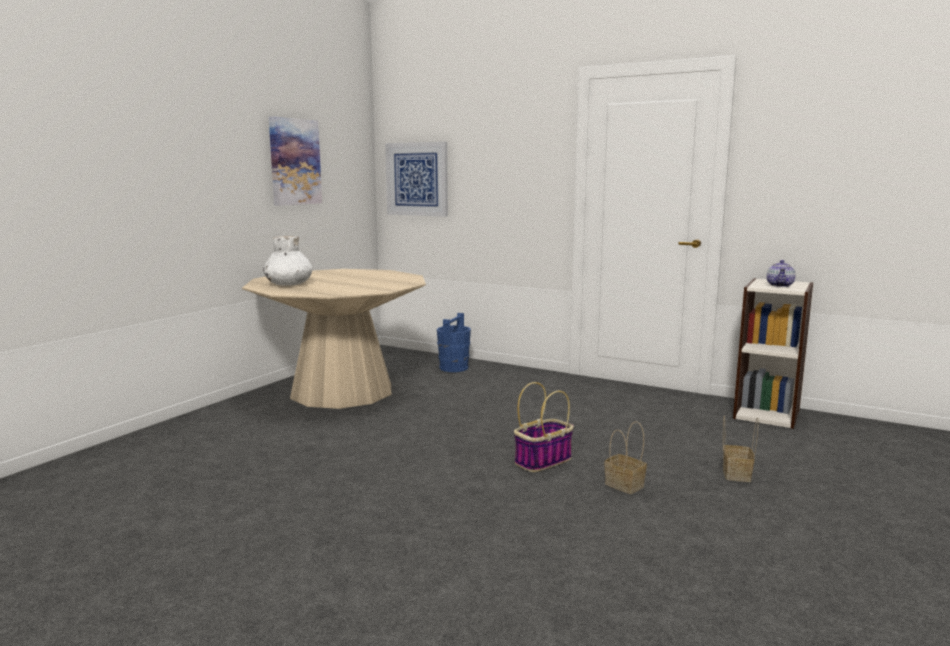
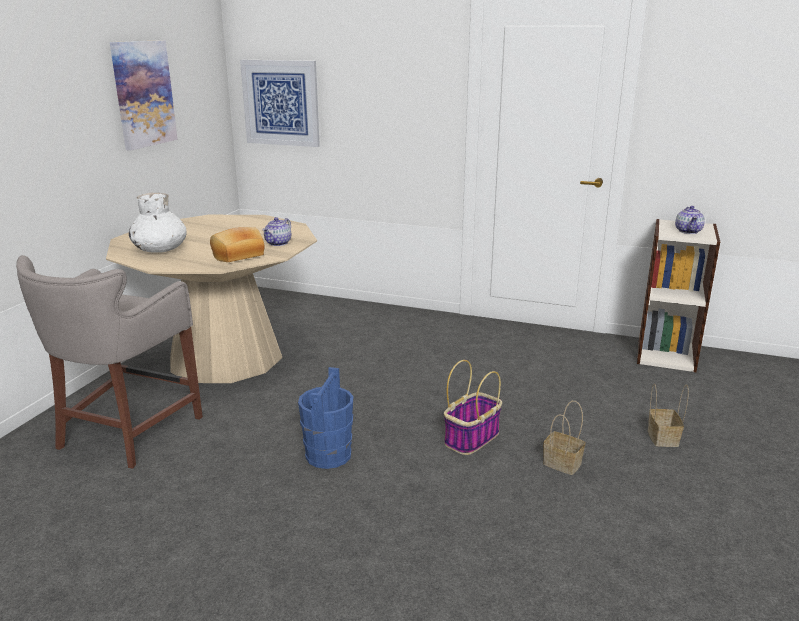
camera: 10 degrees left, 10 degrees up
(236, 435) = (126, 433): none -> grey stool
(351, 289) = (238, 256): none -> bread
(390, 284) = (278, 243): none -> teapot
(454, 368) = (337, 314): blue bucket -> blue bucket (328, 455)

